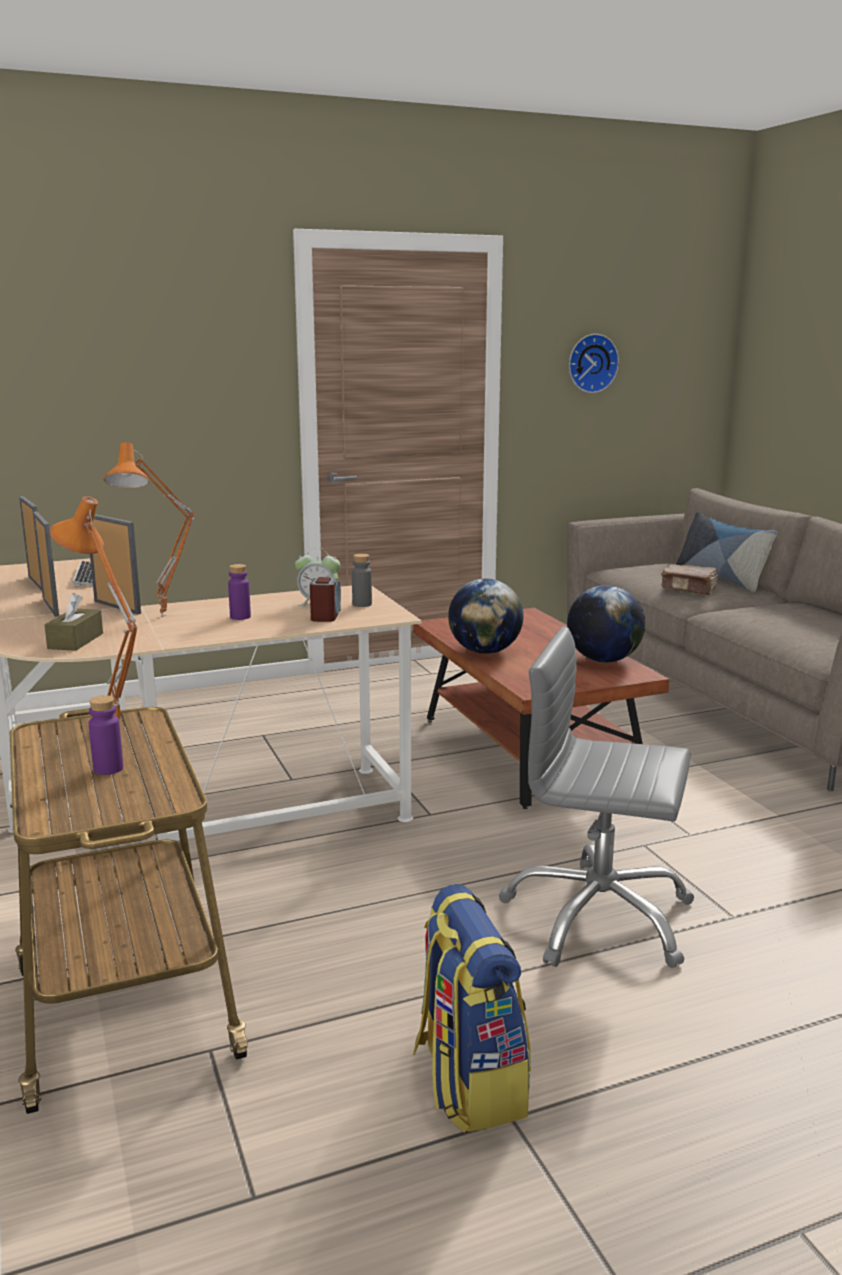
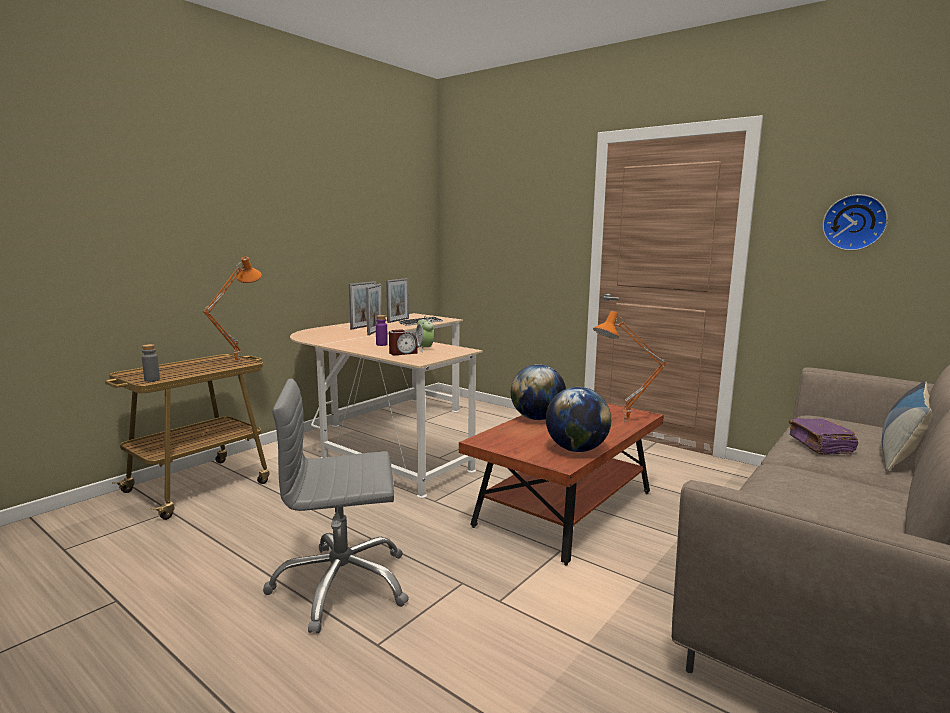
camera: 60 degrees right, 5 degrees down
(75, 641) = (316, 336): brown tissue box -> none
(108, 769) = (184, 370): purple bottle -> none
(166, 617) = (368, 338): orange table lamp -> orange table lamp (626, 422)
(362, 604) = (434, 354): grey bottle -> grey bottle (152, 380)
(468, 1082) = (148, 580): backpack -> none
(598, 917) = (341, 585): grey office chair -> grey office chair turned 90 degrees counterclockwise
(689, 589) = (820, 446): brown book -> purple book

